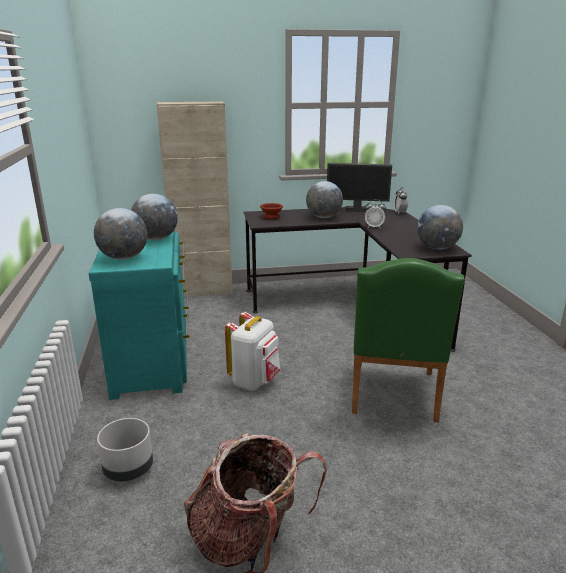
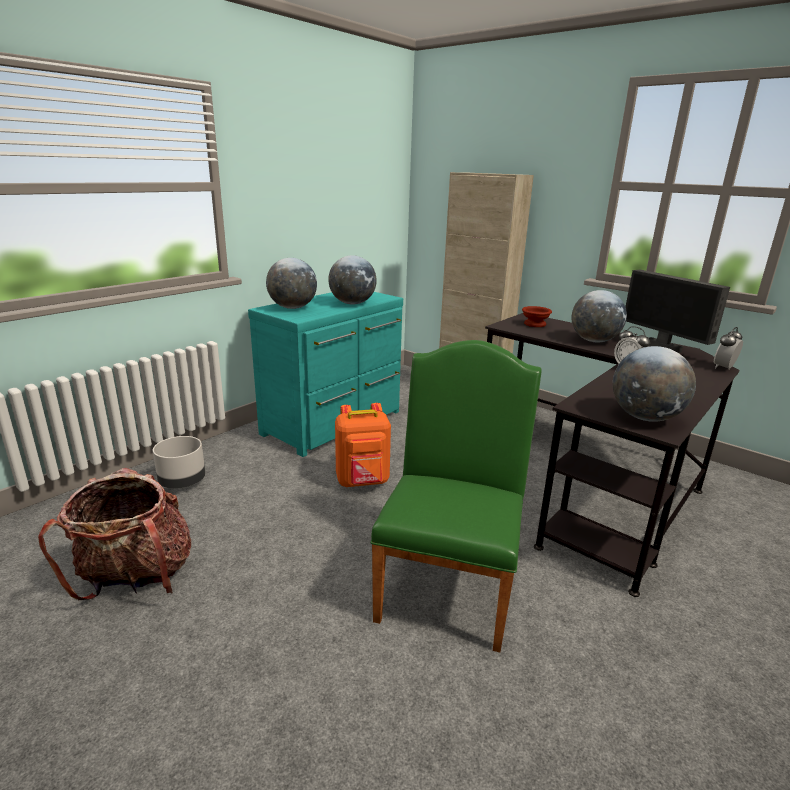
camera: 50 degrees right, 0 degrees up
(254, 381) = (363, 482): white backpack -> orange backpack
(393, 396) = (450, 580): green chair -> green chair turned 135 degrees clockwise

